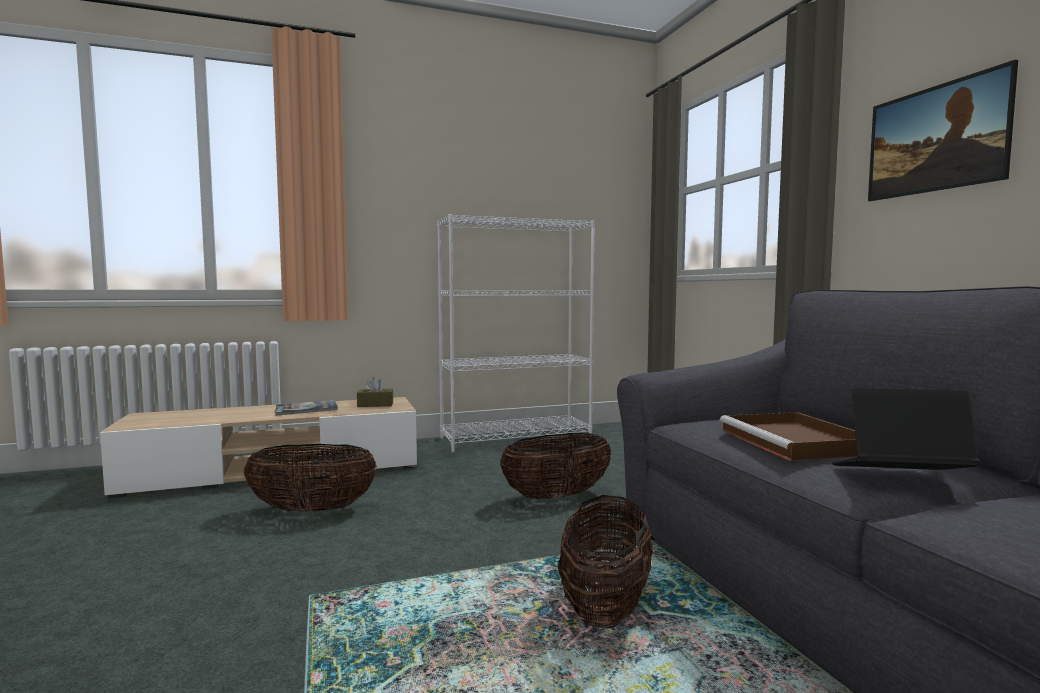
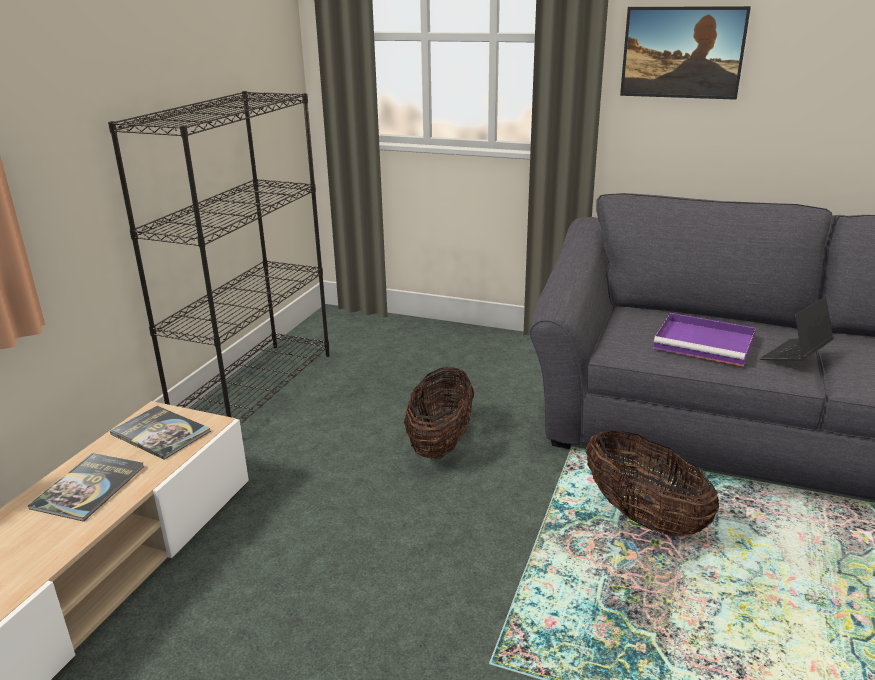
camera: 50 degrees left, 20 degrees up
(312, 510) = (274, 601): basket -> none
(375, 405) = (160, 433): brown tissue box -> book
(516, 438) = (256, 388): white bookcase -> black bookcase
(796, 442) = (706, 343): brown tray -> purple tray

